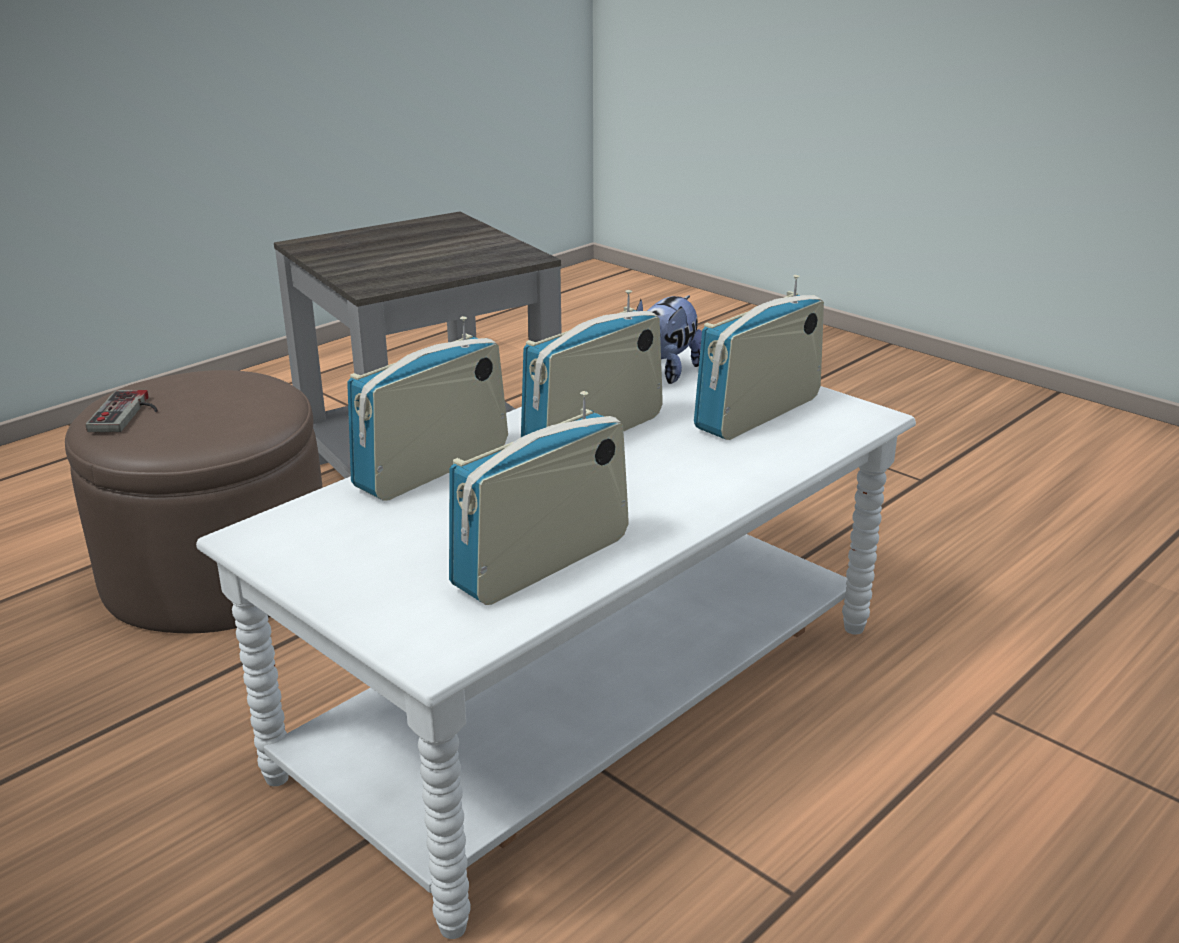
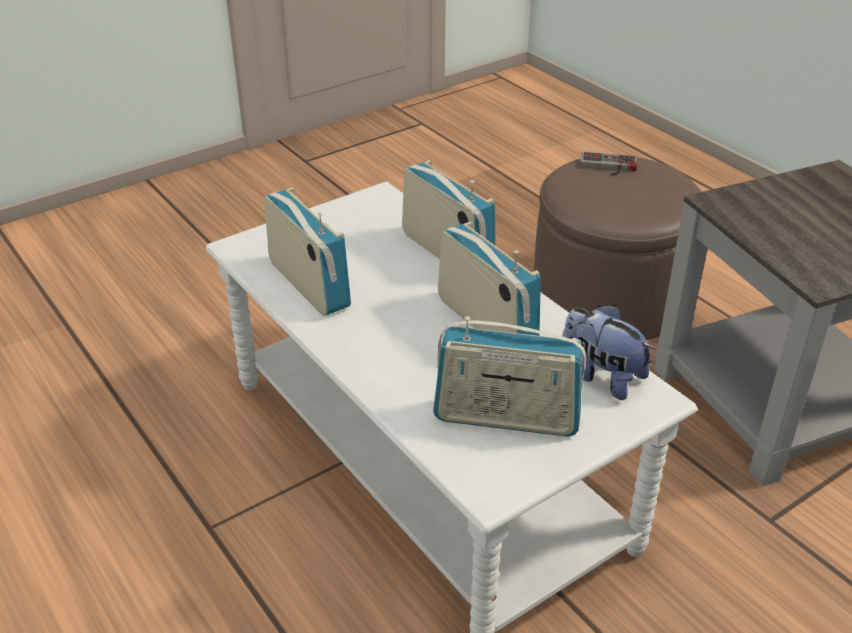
camera: 100 degrees right, 10 degrees up
(758, 413) = (506, 418): radio -> radio turned 135 degrees clockwise

